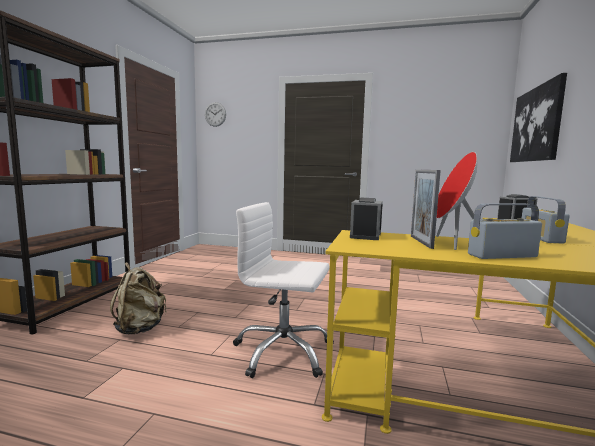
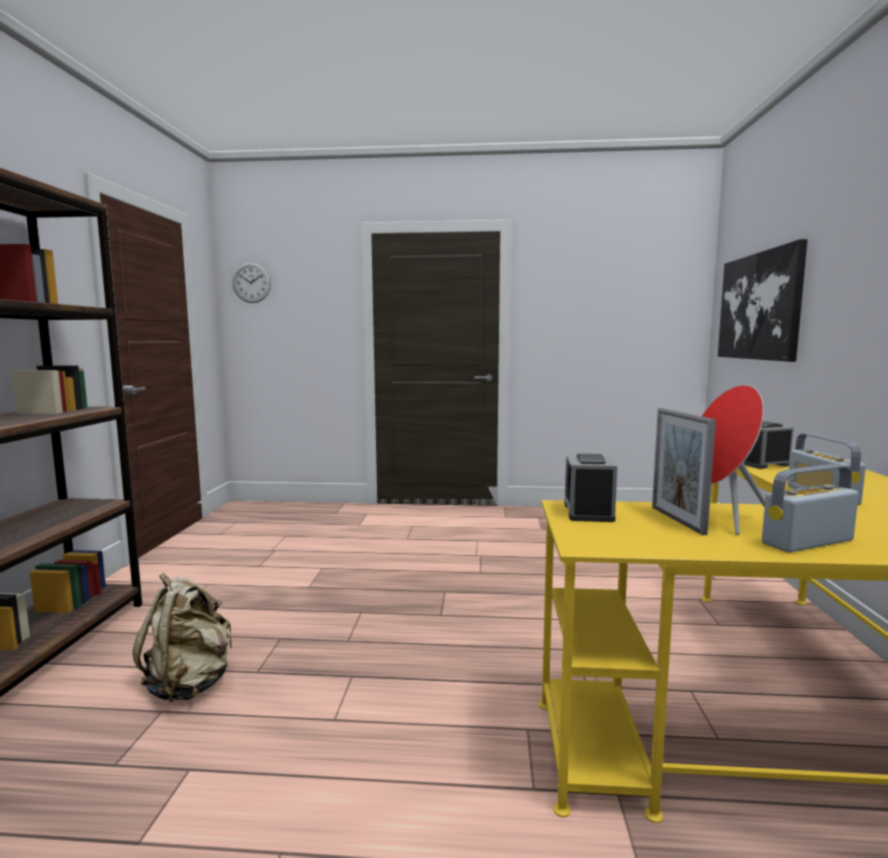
camera: 10 degrees left, 0 degrees up
(283, 352) = (449, 698): white office chair -> none

